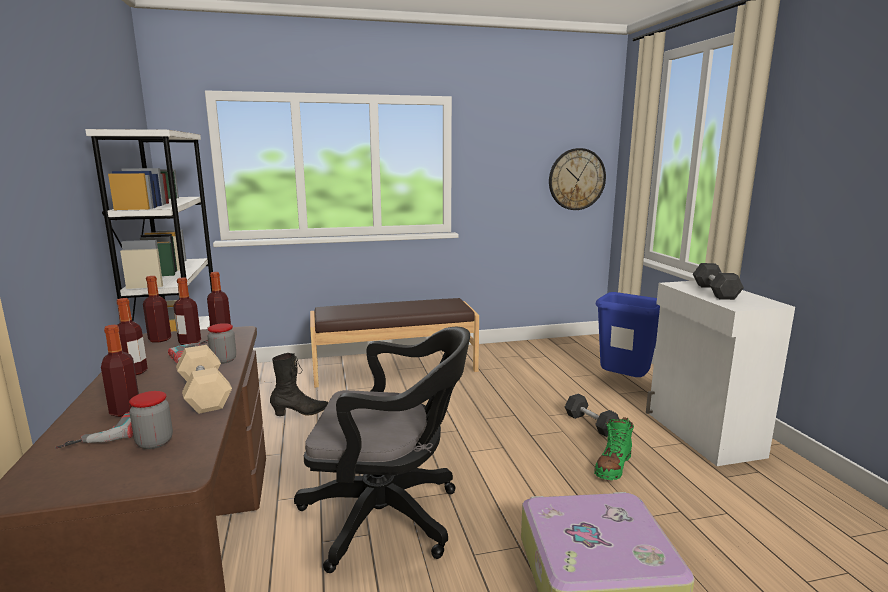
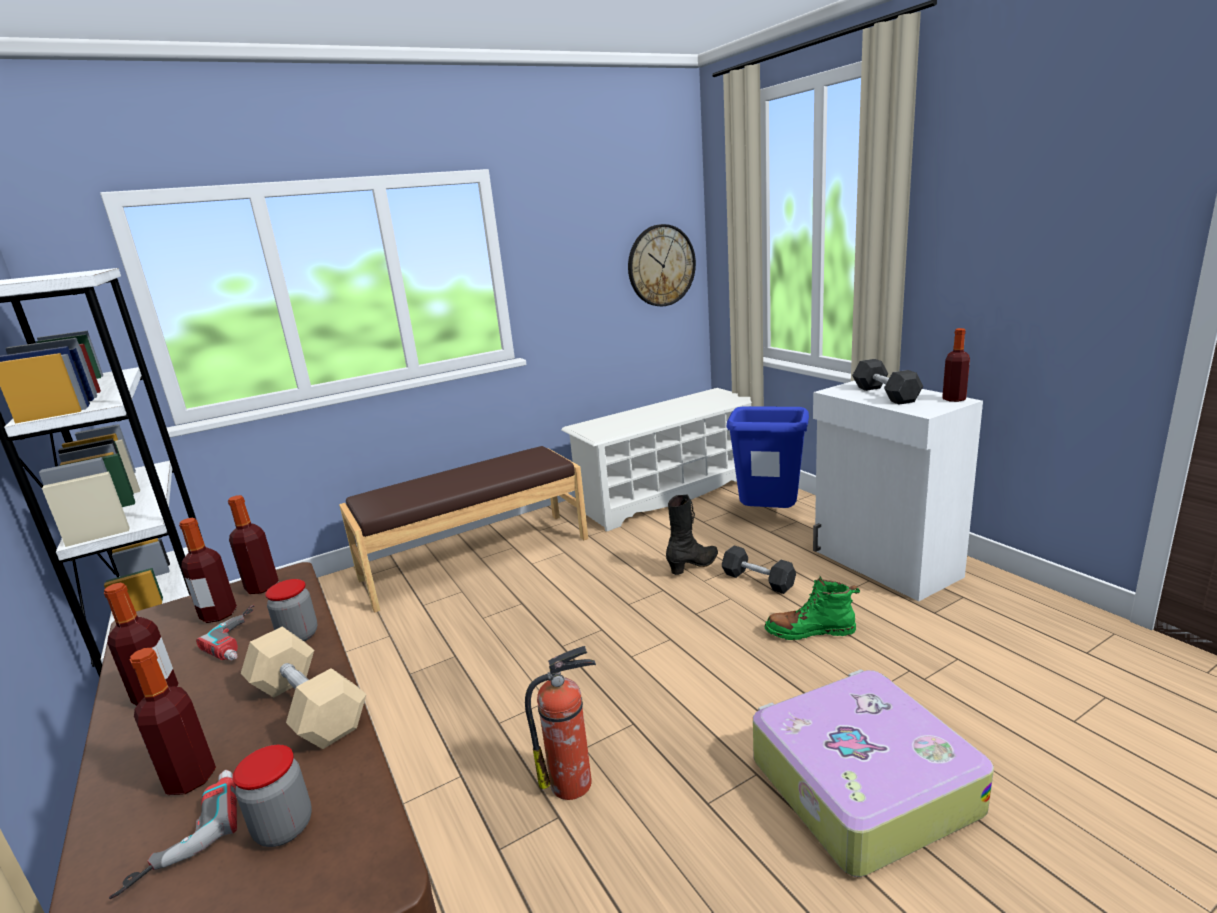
camera: 15 degrees left, 5 degrees up
(160, 339) = (162, 621): bottle -> bottle (954, 399)
(301, 413) = (373, 657): black boot -> black boot (694, 566)
(389, 517) = (573, 782): black office chair -> fire extinguisher
(553, 354) = (668, 494): none -> white shoe rack
(613, 466) = (810, 631): green boot -> green boot turned 75 degrees clockwise

